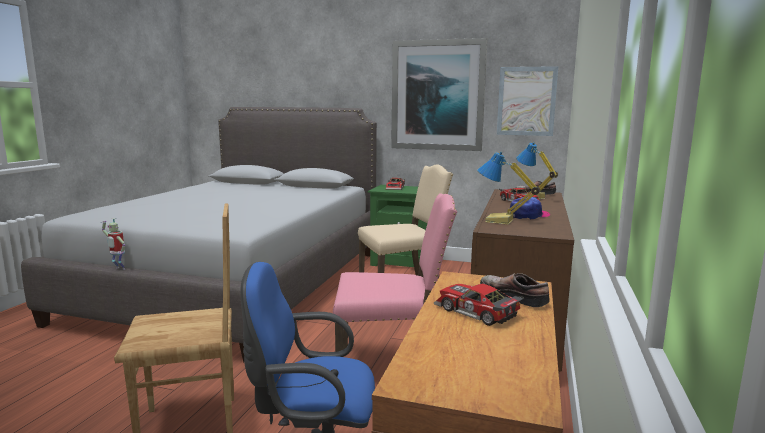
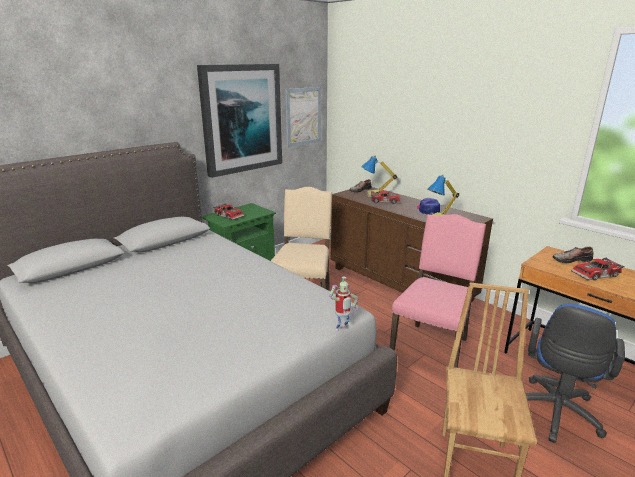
camera: 60 degrees left, 10 degrees up
(118, 269) = (271, 429): toy robot -> toy robot (342, 329)

